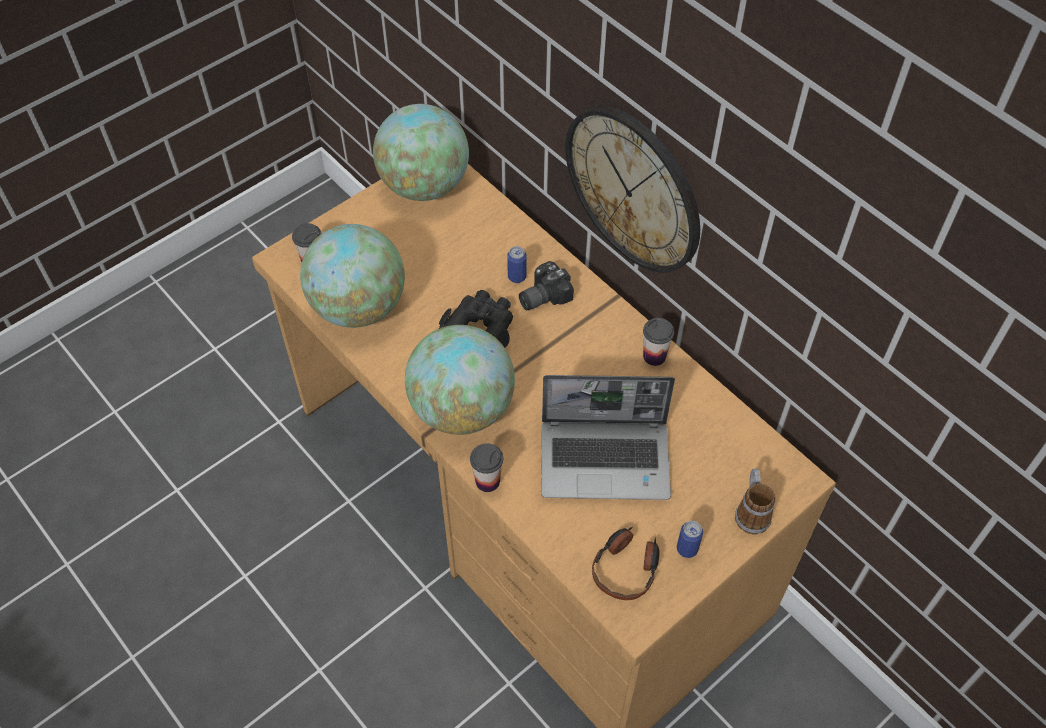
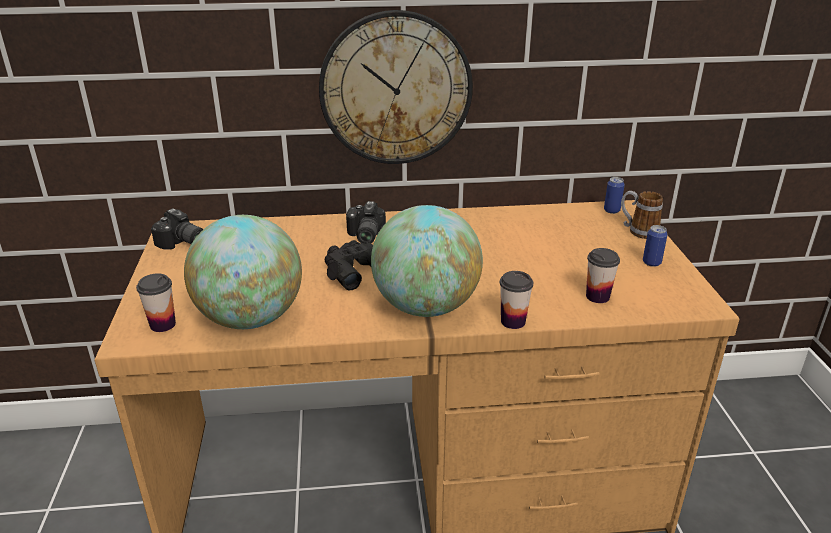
camera: 55 degrees left, 25 degrees down
(424, 185) = (182, 243): globe -> camera
(517, 277) = (332, 239): can -> can (611, 210)
(606, 459) = (543, 264): laptop -> none
(626, 568) = (651, 291): headphones -> none
(654, 356) = (473, 217): cup -> cup (597, 296)

